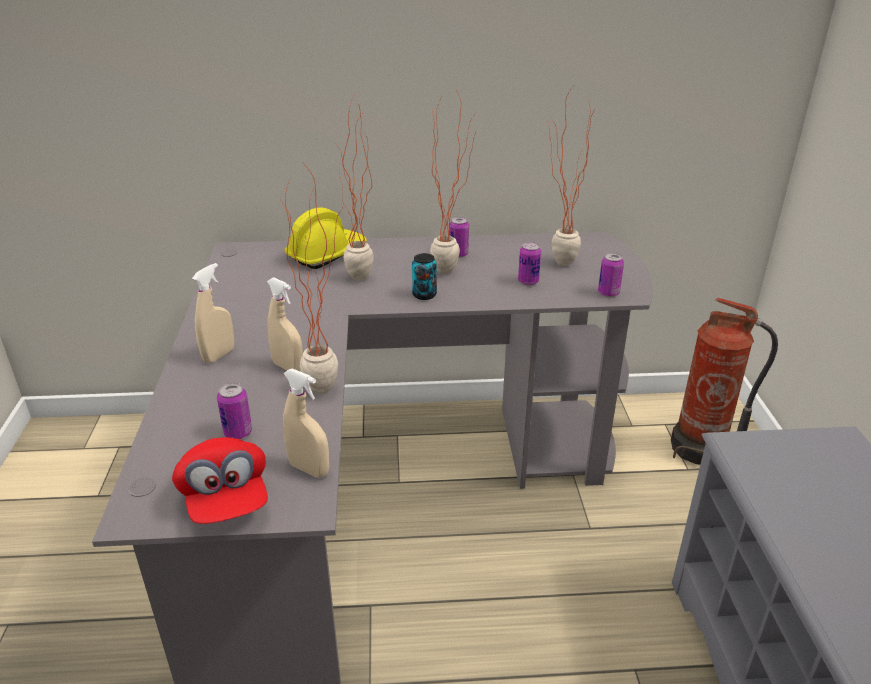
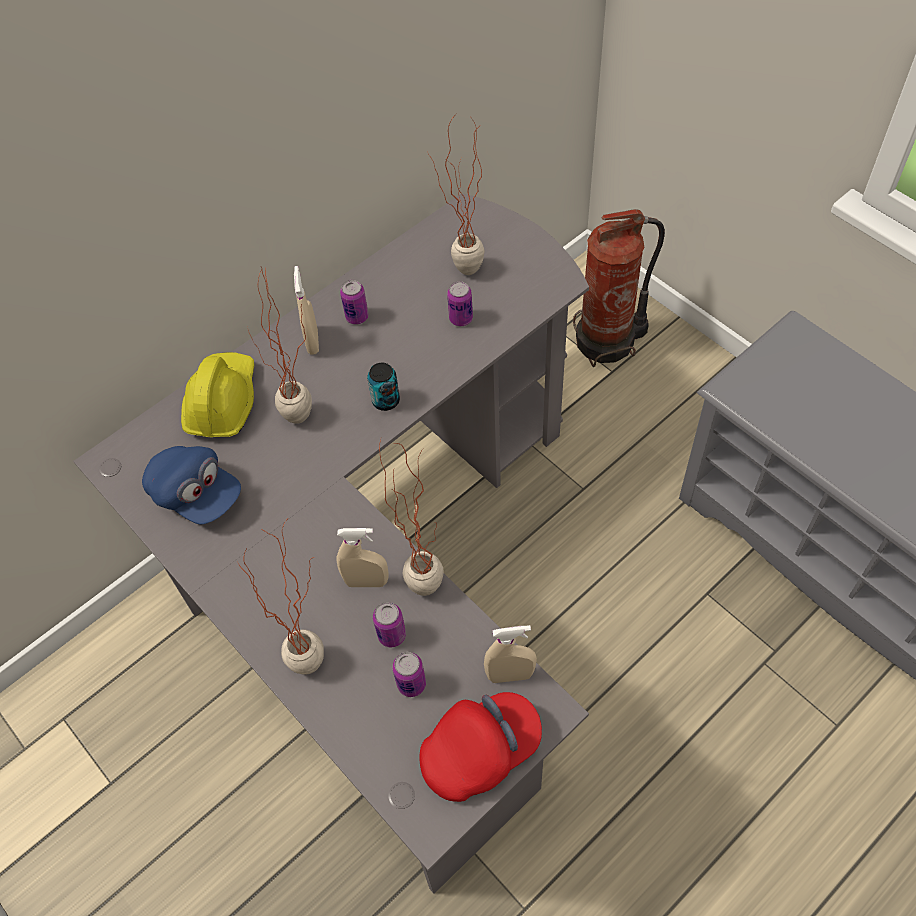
camera: 35 degrees left, 25 degrees up
(219, 355) = (285, 613): beige spray bottle -> beige spray bottle (312, 342)
(226, 498) = (481, 752): red cap -> red cap turned 60 degrees counterclockwise
(253, 282) = (196, 495): none -> blue cap
(454, 271) = (378, 347): potted plant -> potted plant (317, 654)
(608, 293) = (543, 291): can -> can (392, 635)

